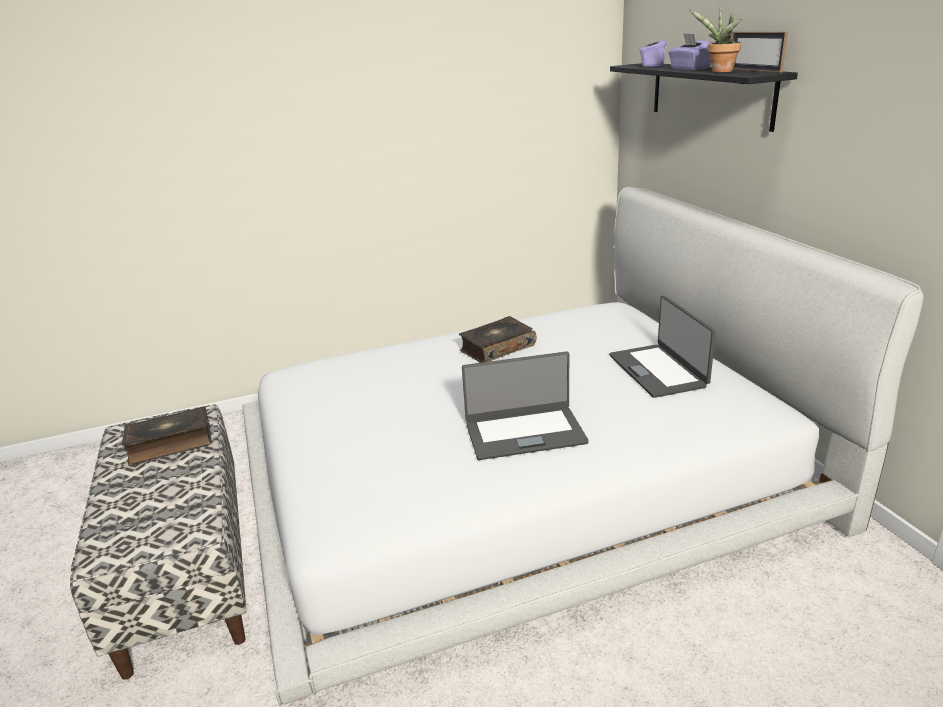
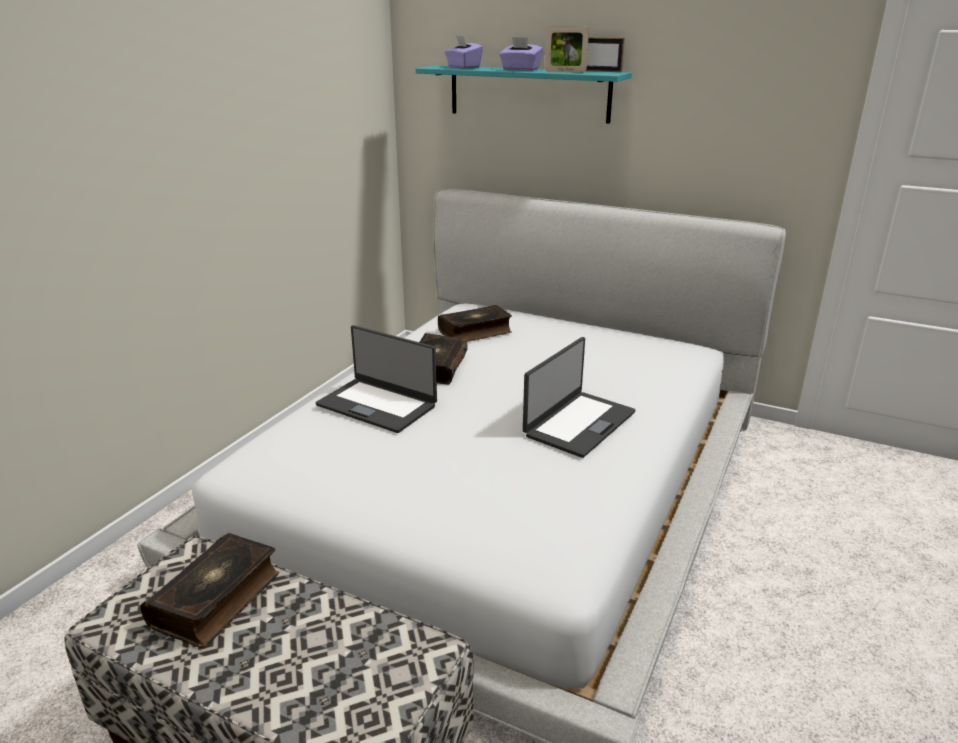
camera: 45 degrees left, 0 degrees up
(576, 329) = (475, 332): none -> book
(658, 370) = (589, 344): laptop -> laptop (377, 405)
(710, 94) = (528, 93): black shelf -> turquoise shelf
(719, 71) = (565, 72): potted plant -> picture frame

